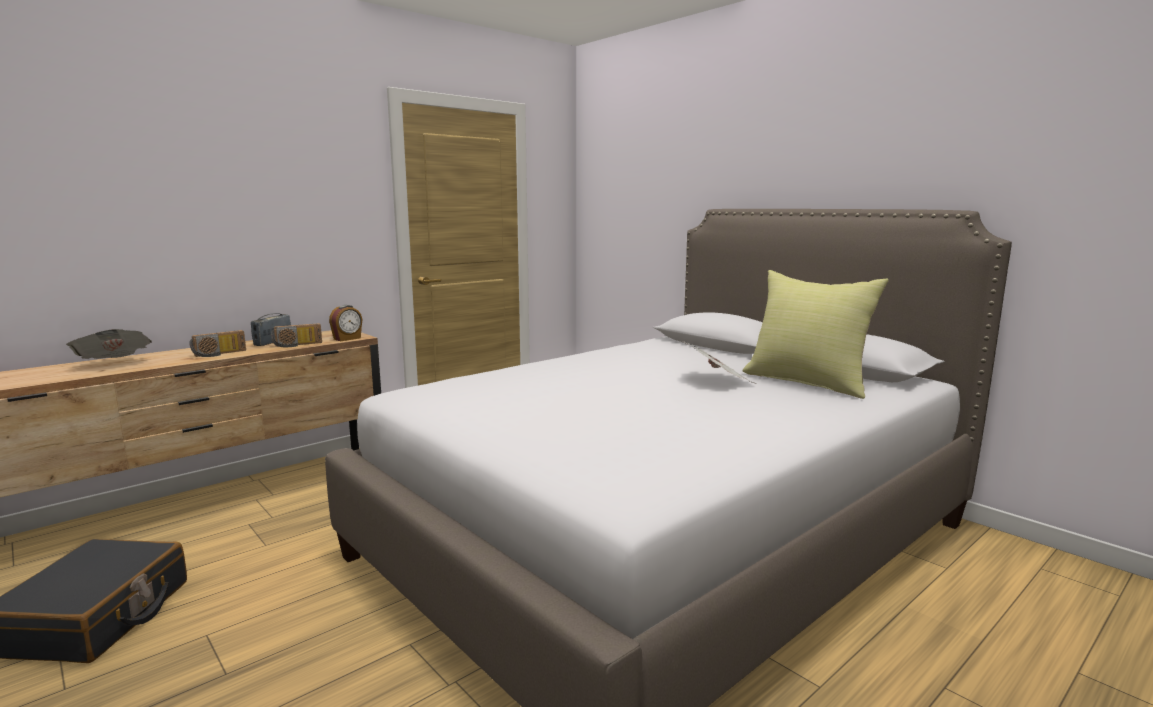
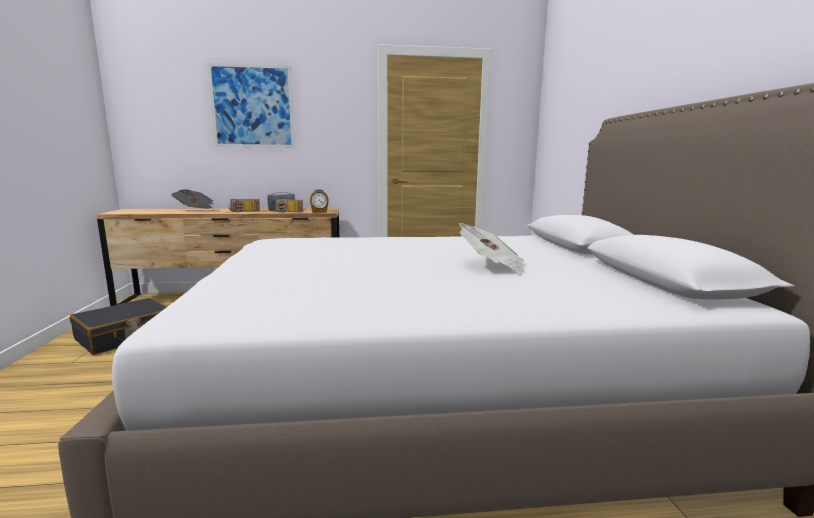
camera: 35 degrees right, 0 degrees up
(194, 174) = (252, 106): none -> picture
(807, 382) = (582, 281): yellow pillow -> none

